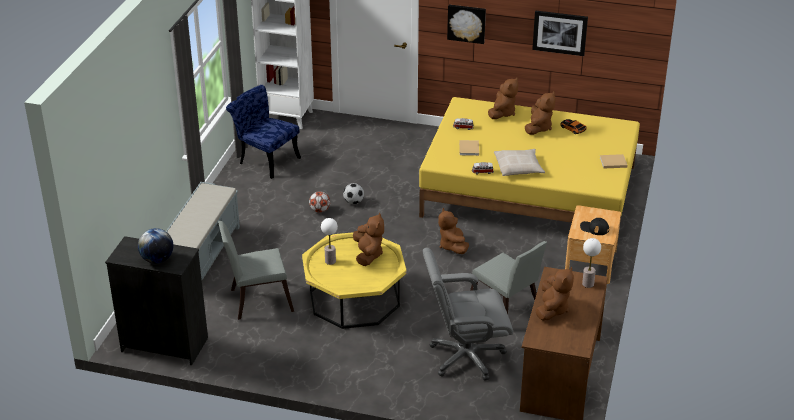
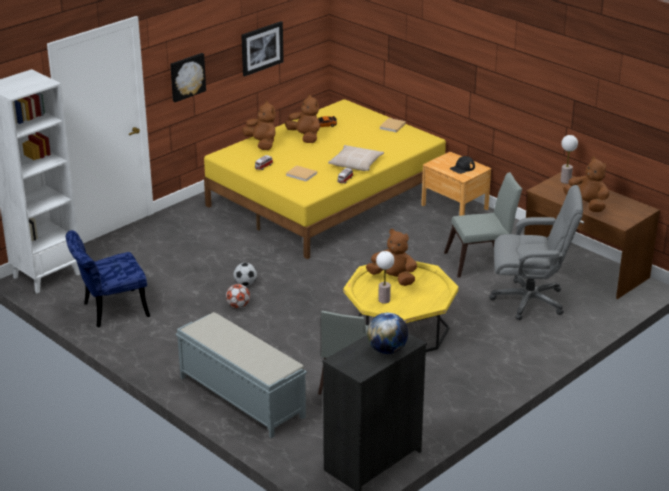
camera: 60 degrees left, 5 degrees down
(452, 246) = (369, 257): brown plush toy -> none
(465, 357) = (530, 300): grey office chair -> grey office chair turned 105 degrees counterclockwise

